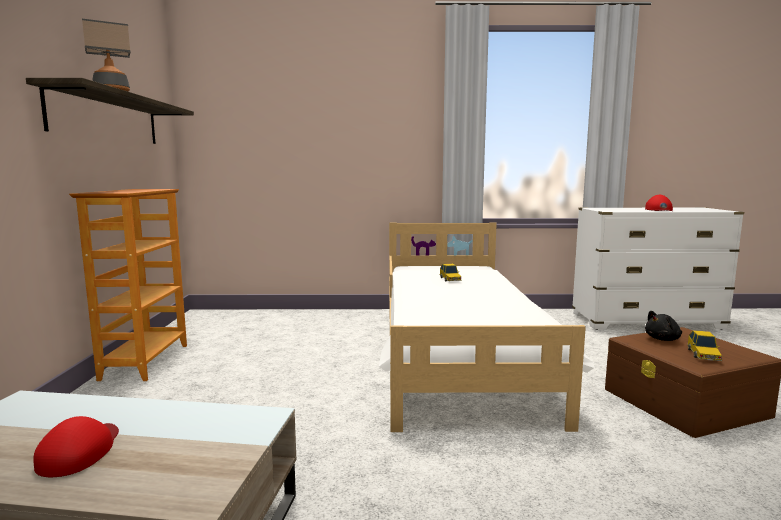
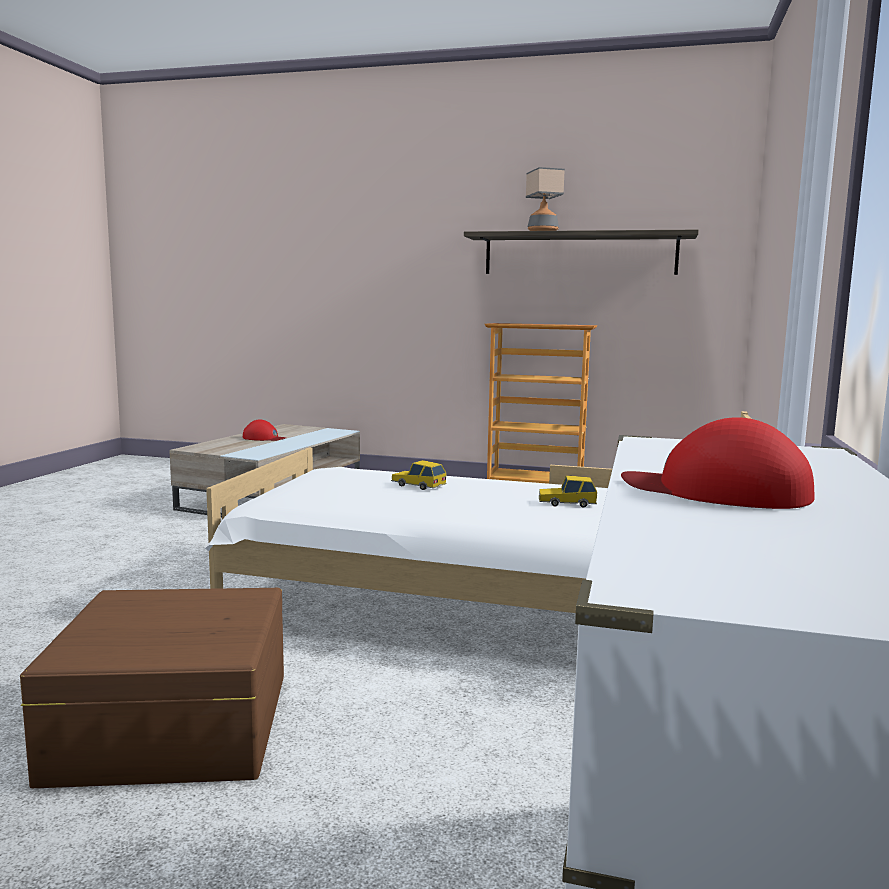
camera: 105 degrees right, 0 degrees up
(663, 339) = (220, 616): black plush toy -> none
(703, 355) = (133, 616): toy car -> toy car (418, 485)

